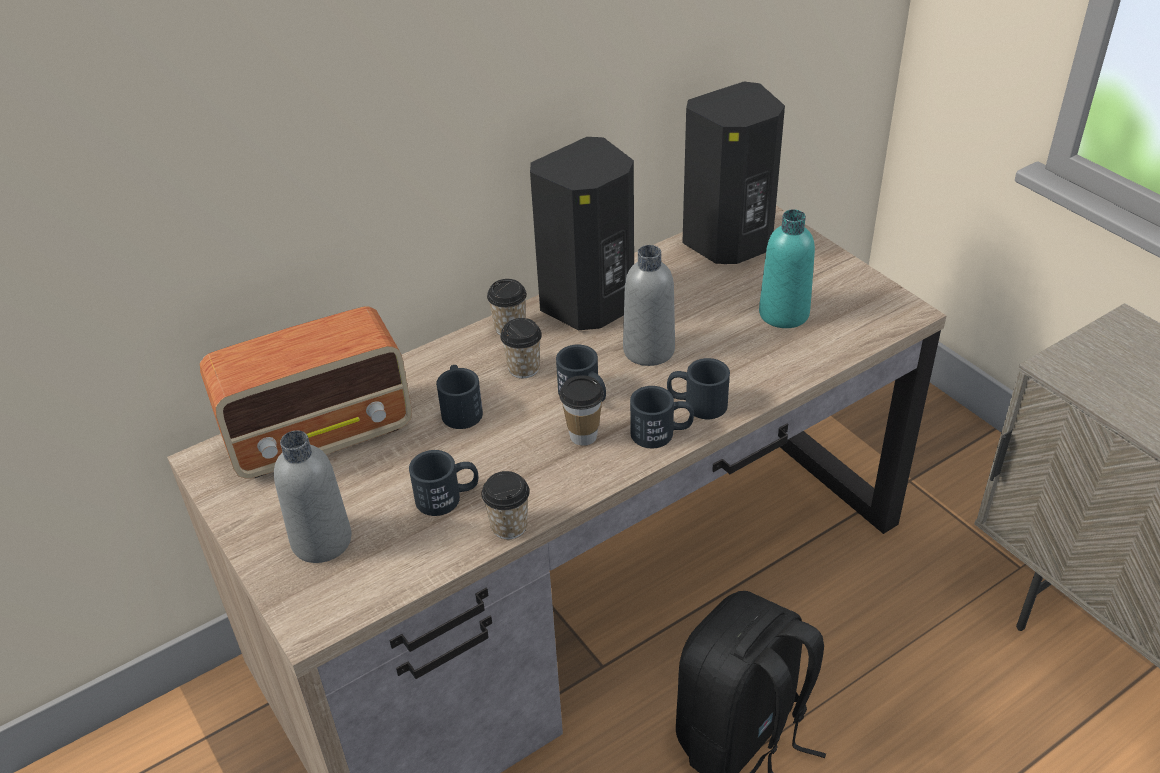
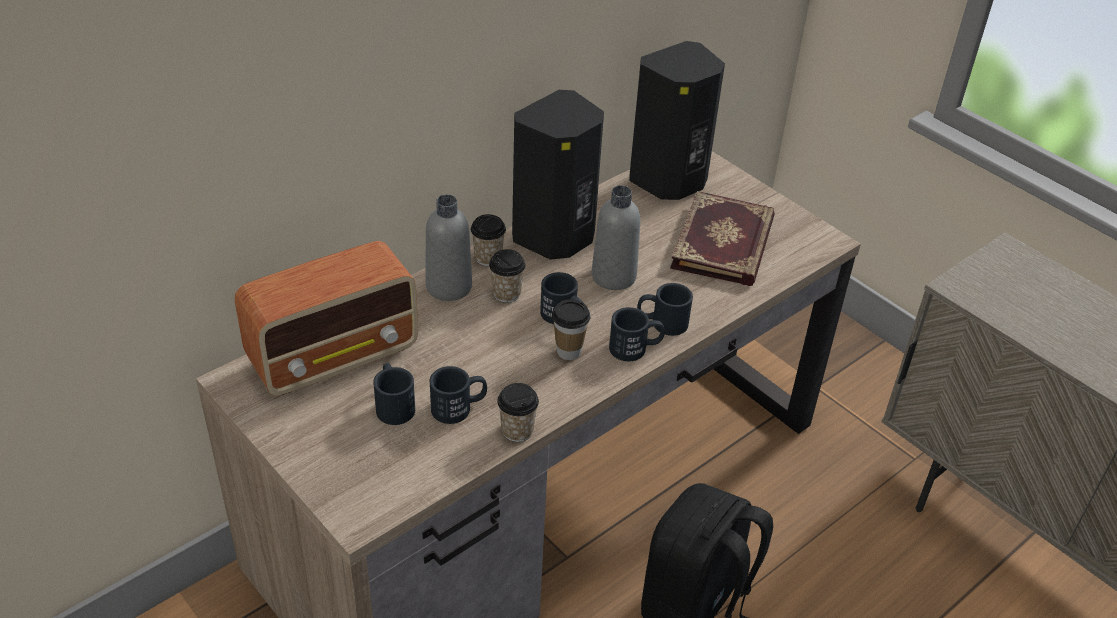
camera: 10 degrees left, 0 degrees up
(321, 541) = (354, 448): grey bottle -> grey bottle (449, 287)
(460, 408) = (456, 330): black mug -> black mug (393, 404)
(784, 314) = (725, 243): turquoise bottle -> book

